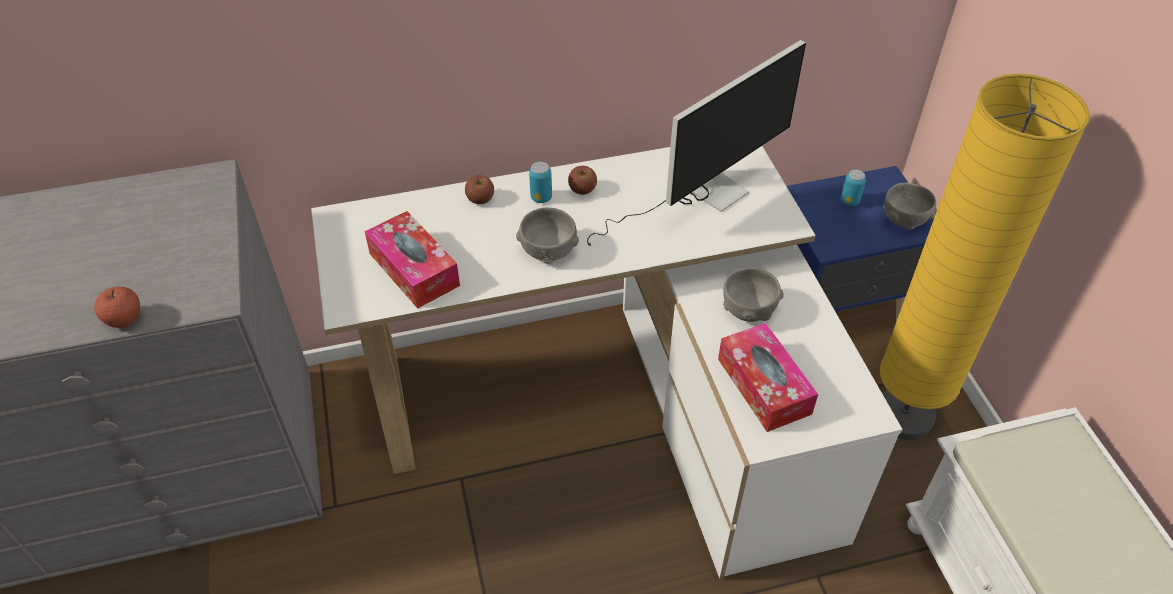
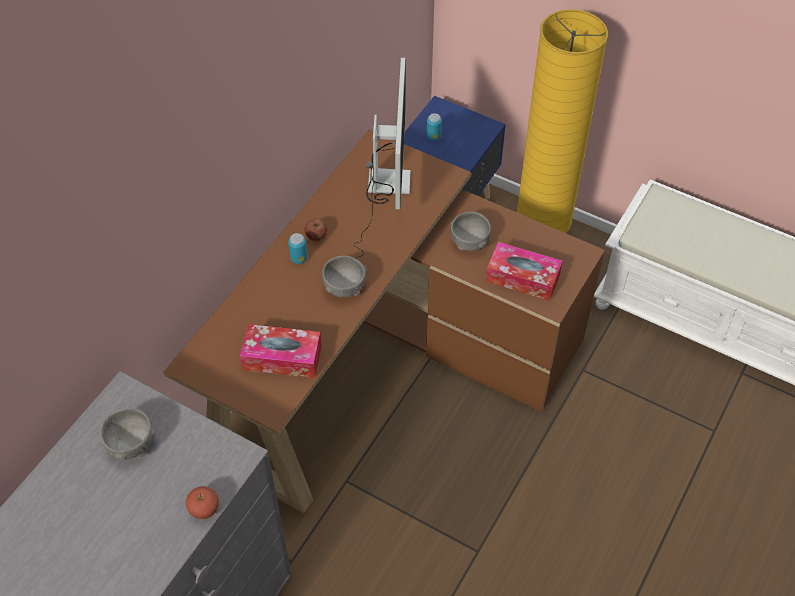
camera: 45 degrees left, 5 degrees up
(480, 199) = (263, 286): apple -> none
(615, 404) = (384, 365): white desk -> brown desk
(904, 220) = (473, 128): grey bowl -> grey bowl (131, 444)

